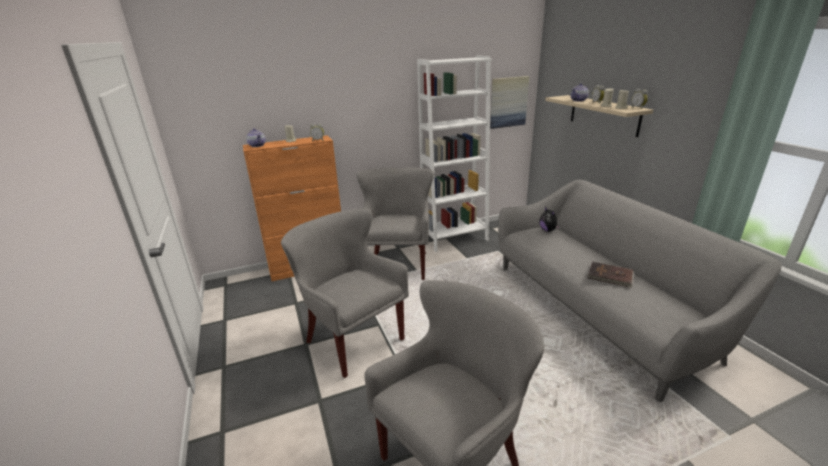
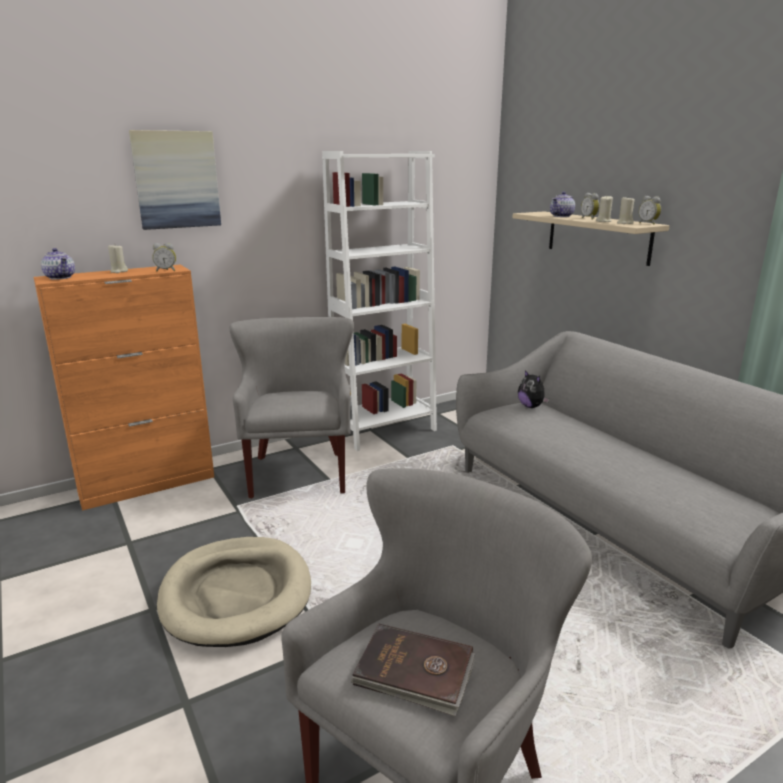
camera: 10 degrees left, 5 degrees down
(353, 339) = (236, 594): grey armchair -> beige dog bed
(508, 102) = (456, 223): picture -> picture (176, 180)
(610, 276) = (635, 465): brown book -> brown book (414, 672)

